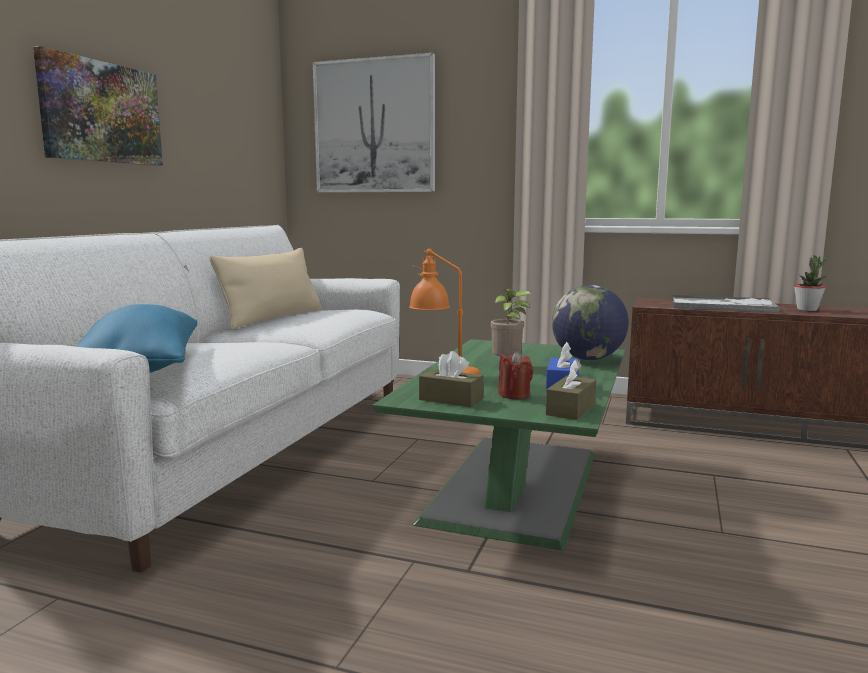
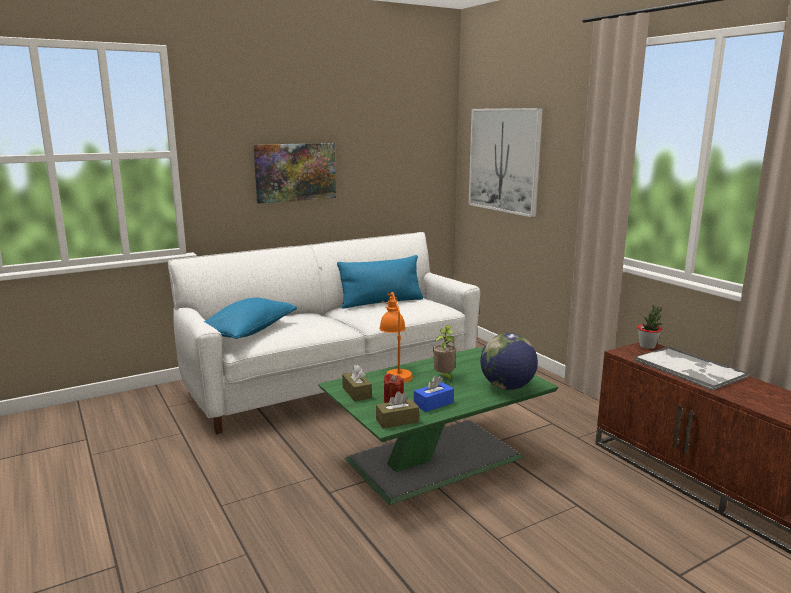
camera: 40 degrees right, 5 degrees up
(273, 318) = (381, 302): beige pillow -> blue pillow
(807, 309) = (757, 394): potted plant -> potted plant (647, 346)

